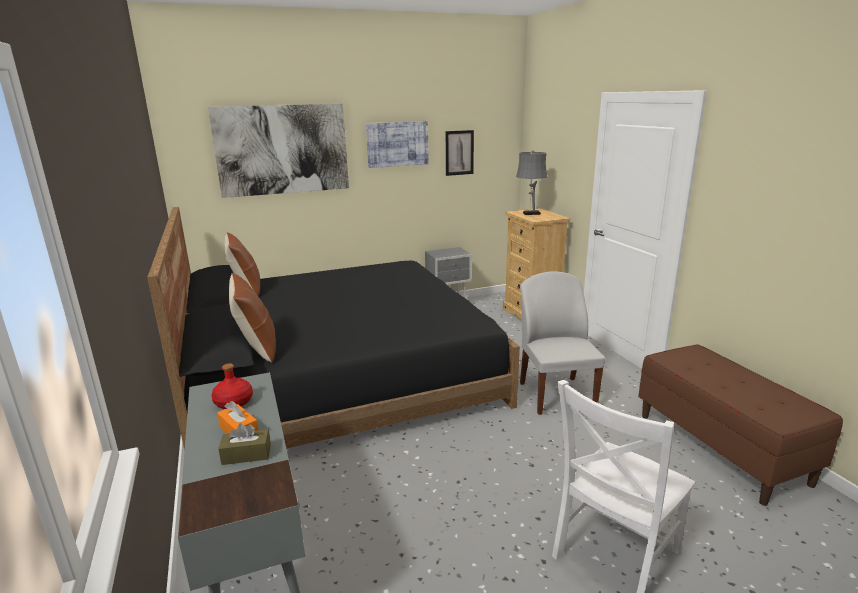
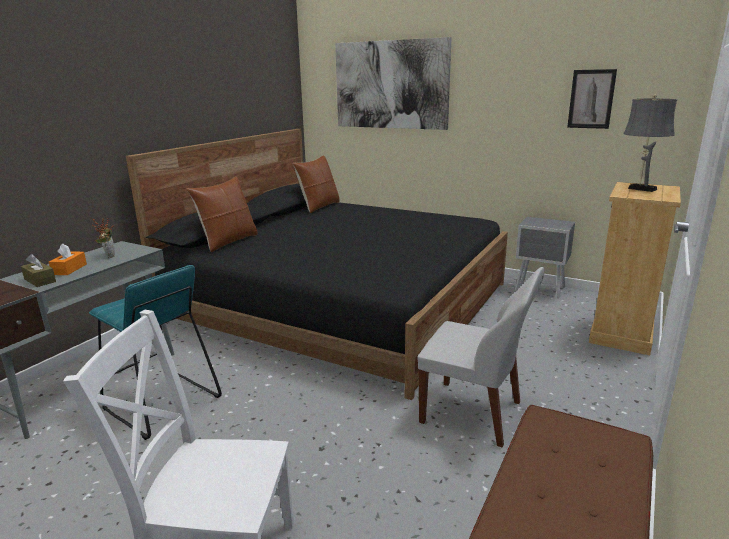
camera: 50 degrees right, 0 degrees up
(234, 402) = (108, 255): red bottle -> potted plant
(369, 526) = (161, 403): none -> turquoise stool
(397, 144) = (508, 84): picture -> none
(556, 394) = (474, 413): white chair -> white chair turned 75 degrees clockwise

